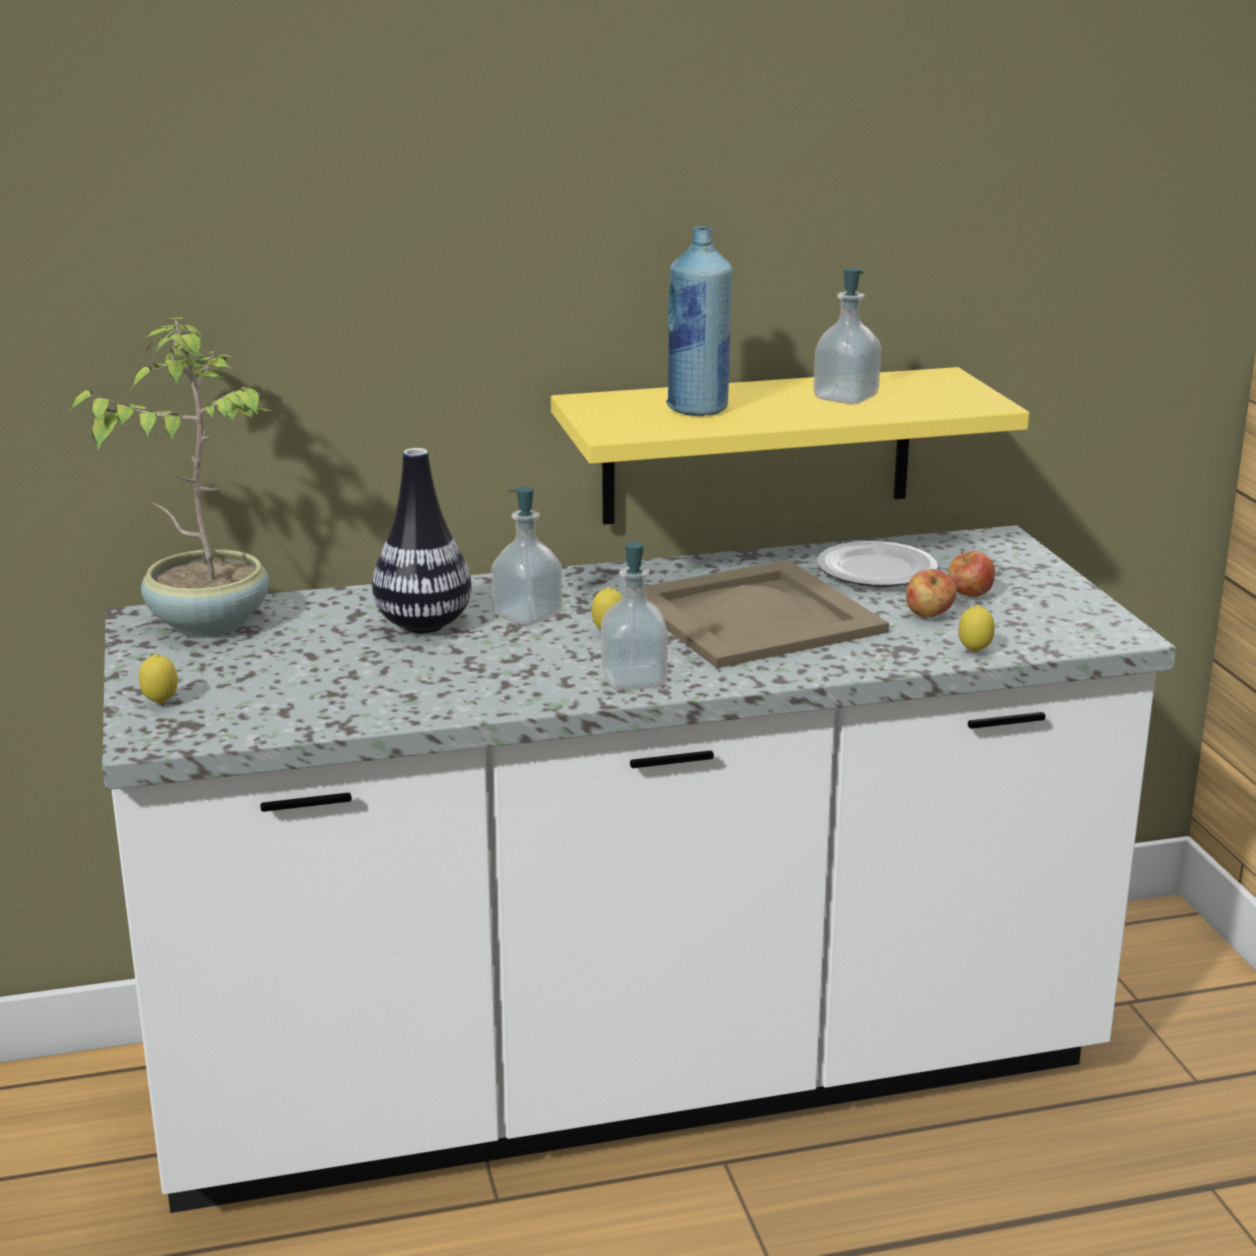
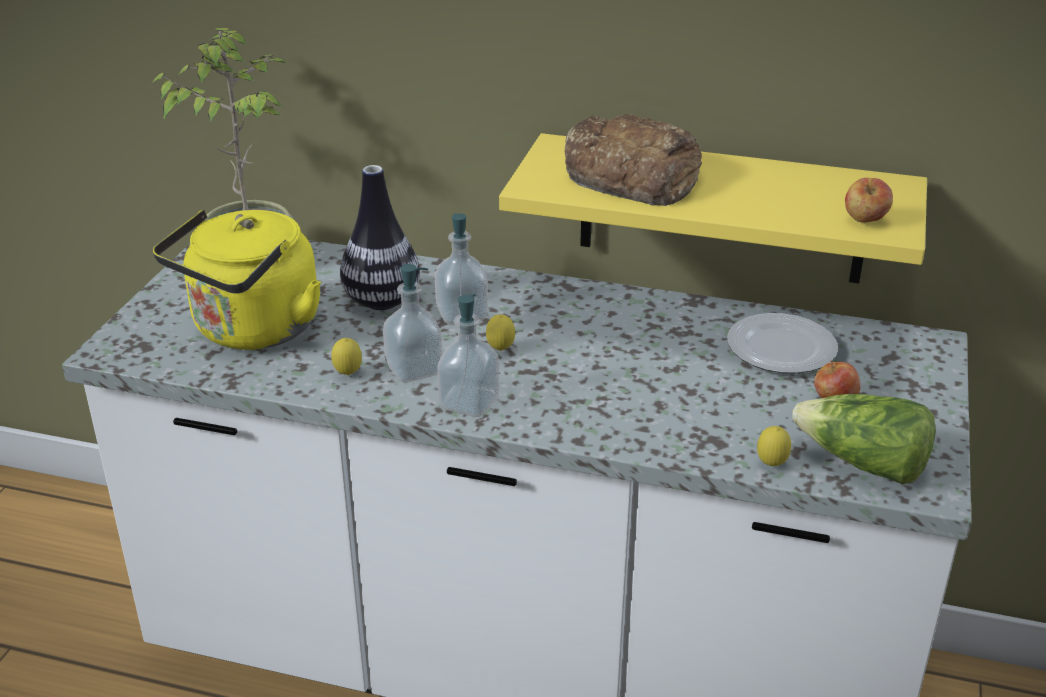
camera: 30 degrees right, 10 degrees up
(161, 703) = (148, 321): lemon -> lemon (348, 374)
(306, 682) = (252, 331): none -> yellow kettle
(698, 409) = (632, 176): blue bottle -> bread
(757, 615) = (632, 366): beige tray -> none
(845, 398) = (773, 192): soap dispenser -> soap dispenser (414, 369)
(928, 616) = (774, 412): apple -> apple (864, 221)
(1048, 632) = (863, 464): none -> lettuce

